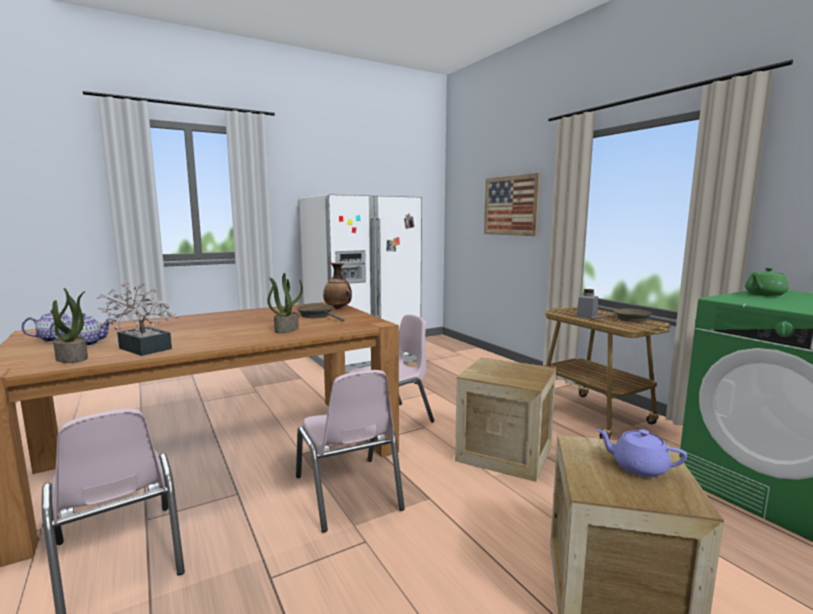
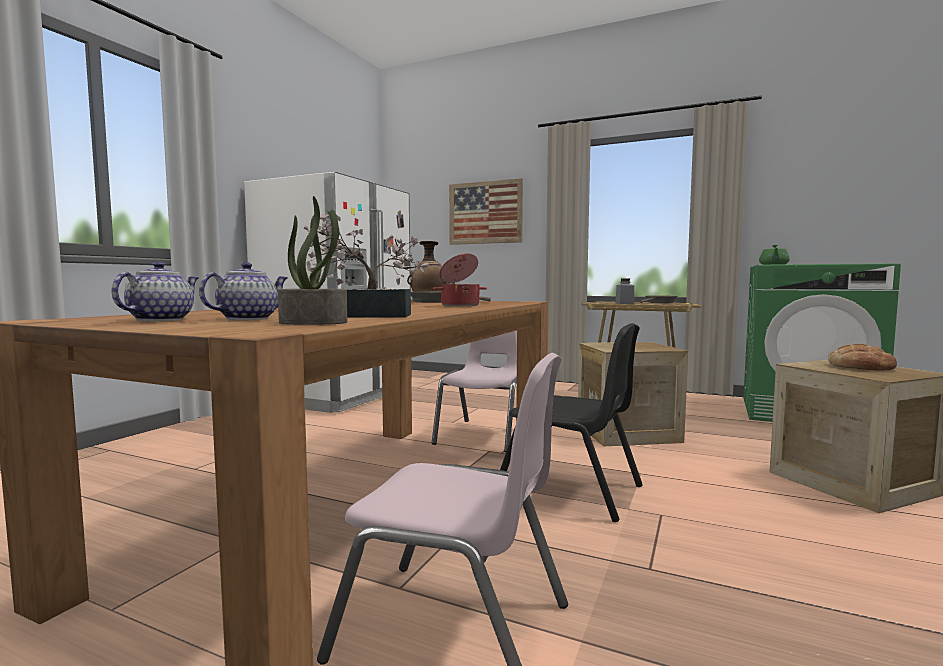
camera: 35 degrees left, 5 degrees down
(286, 329) = (460, 305): potted plant -> cooking pot
(348, 493) = (570, 490): pink chair -> black chair
(638, 467) = (860, 367): purple teapot -> bread

